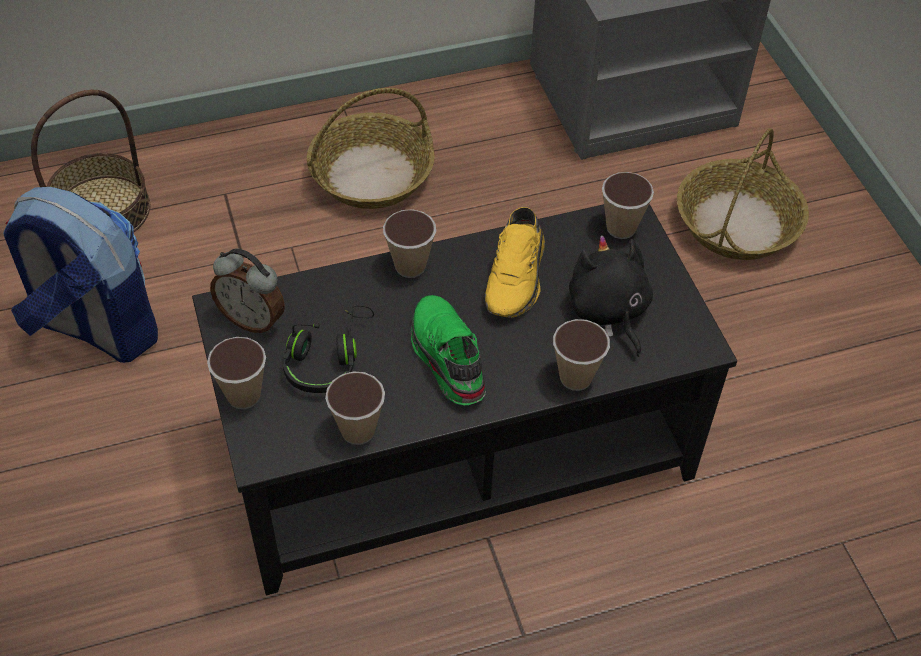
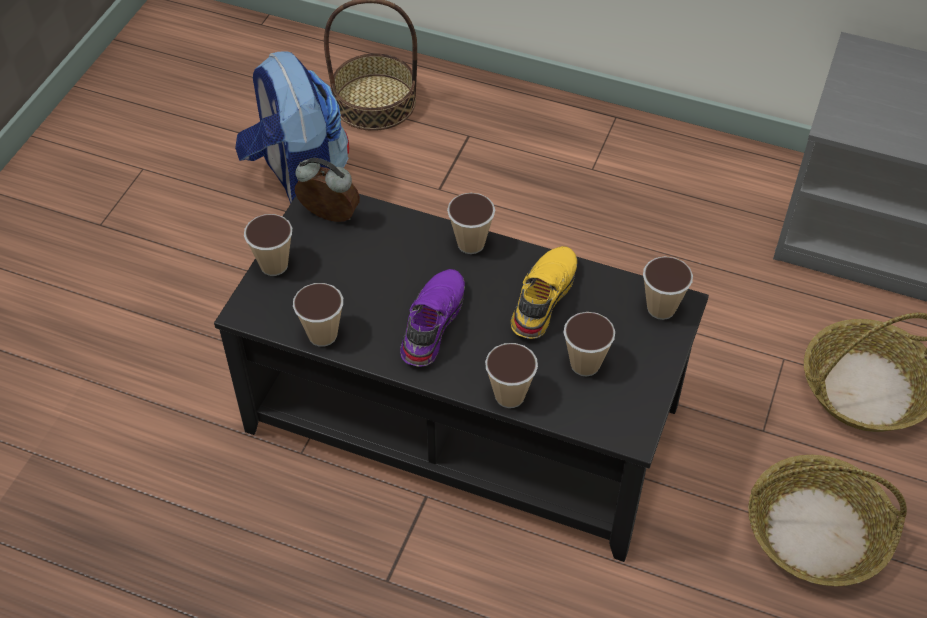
camera: 40 degrees right, 0 degrees up
(253, 319) = (329, 218): alarm clock -> alarm clock turned 135 degrees clockwise
(327, 358) = (351, 274): black headphones -> none
(371, 175) = (589, 179): basket -> basket (815, 533)
(445, 358) = (430, 323): green shoe -> purple shoe
(517, 277) = (541, 297): yellow shoe -> yellow shoe turned 150 degrees clockwise
(609, 311) = (585, 364): black plush toy -> cup

